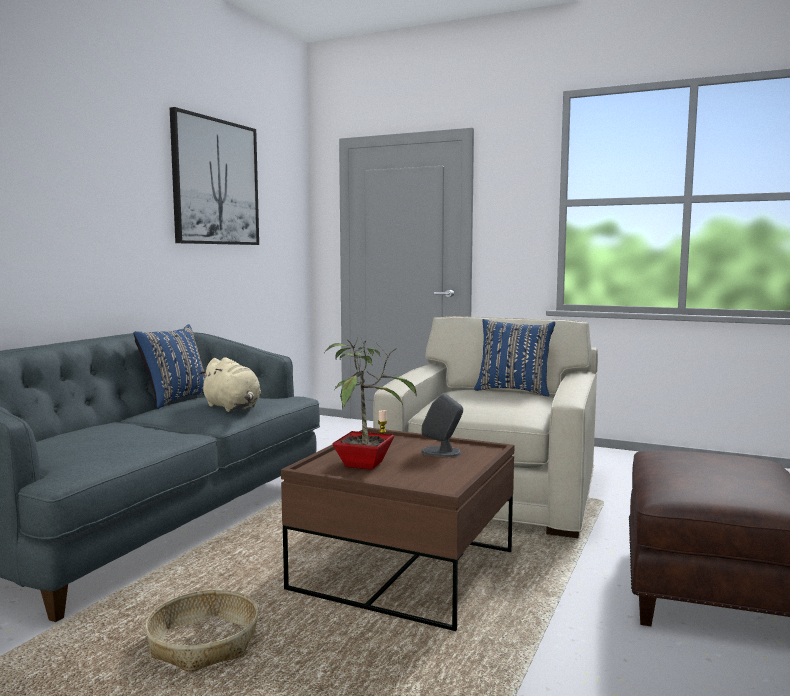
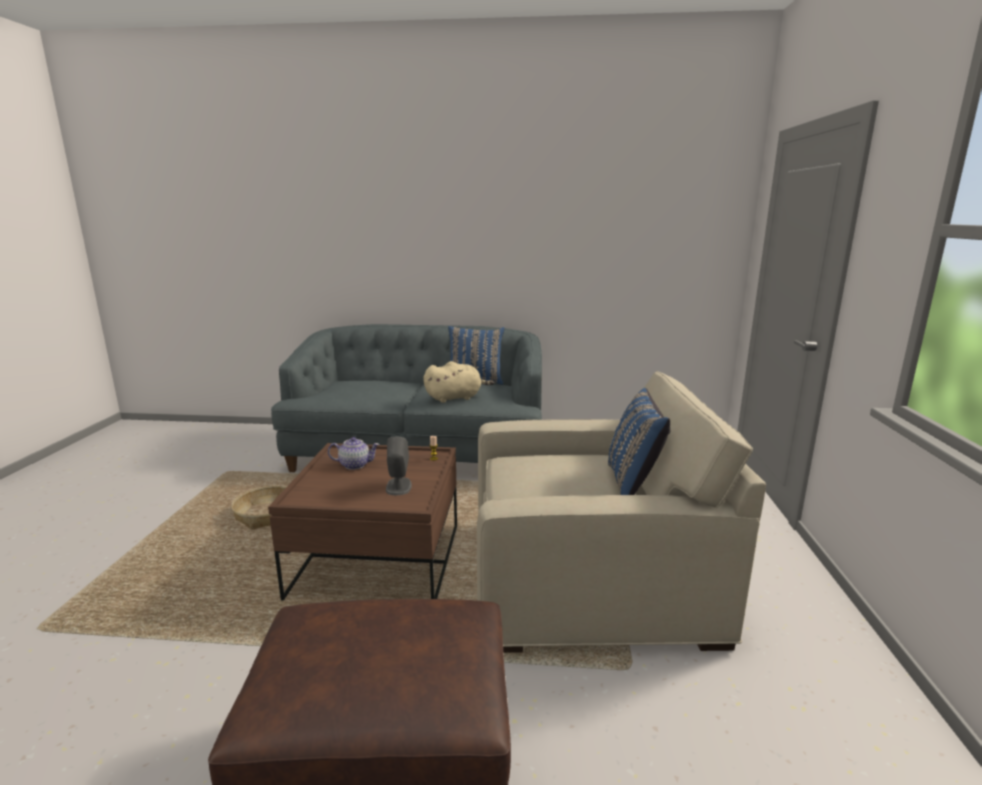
camera: 70 degrees right, 10 degrees up
(216, 182) = (590, 202): picture -> none
(233, 408) = (455, 398): beige plush toy -> beige plush toy turned 135 degrees counterclockwise
(365, 464) = (355, 465): potted plant -> teapot

